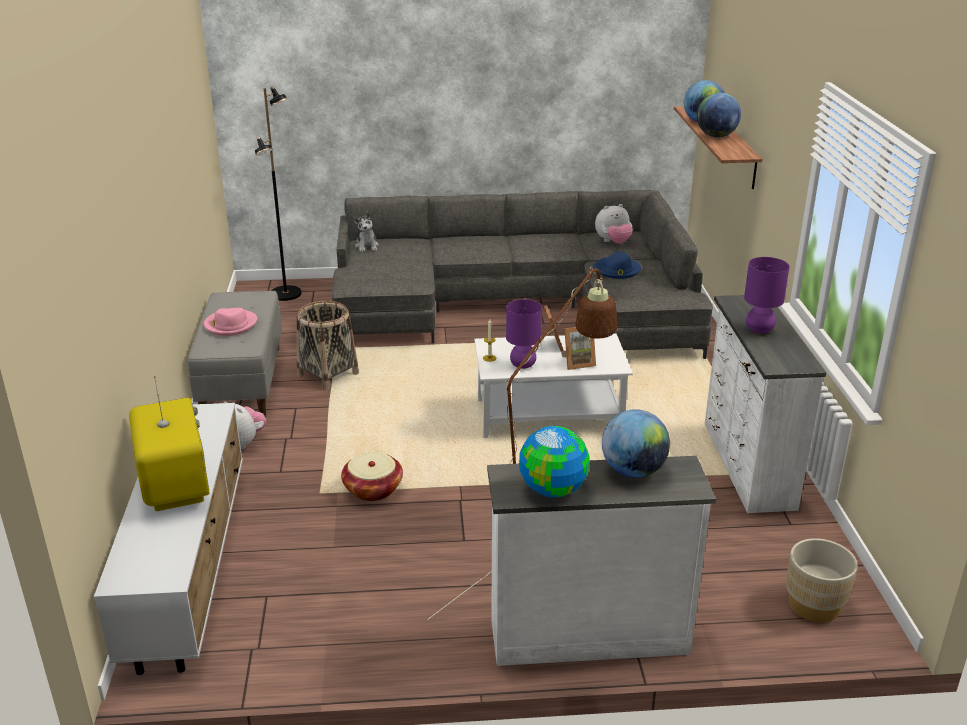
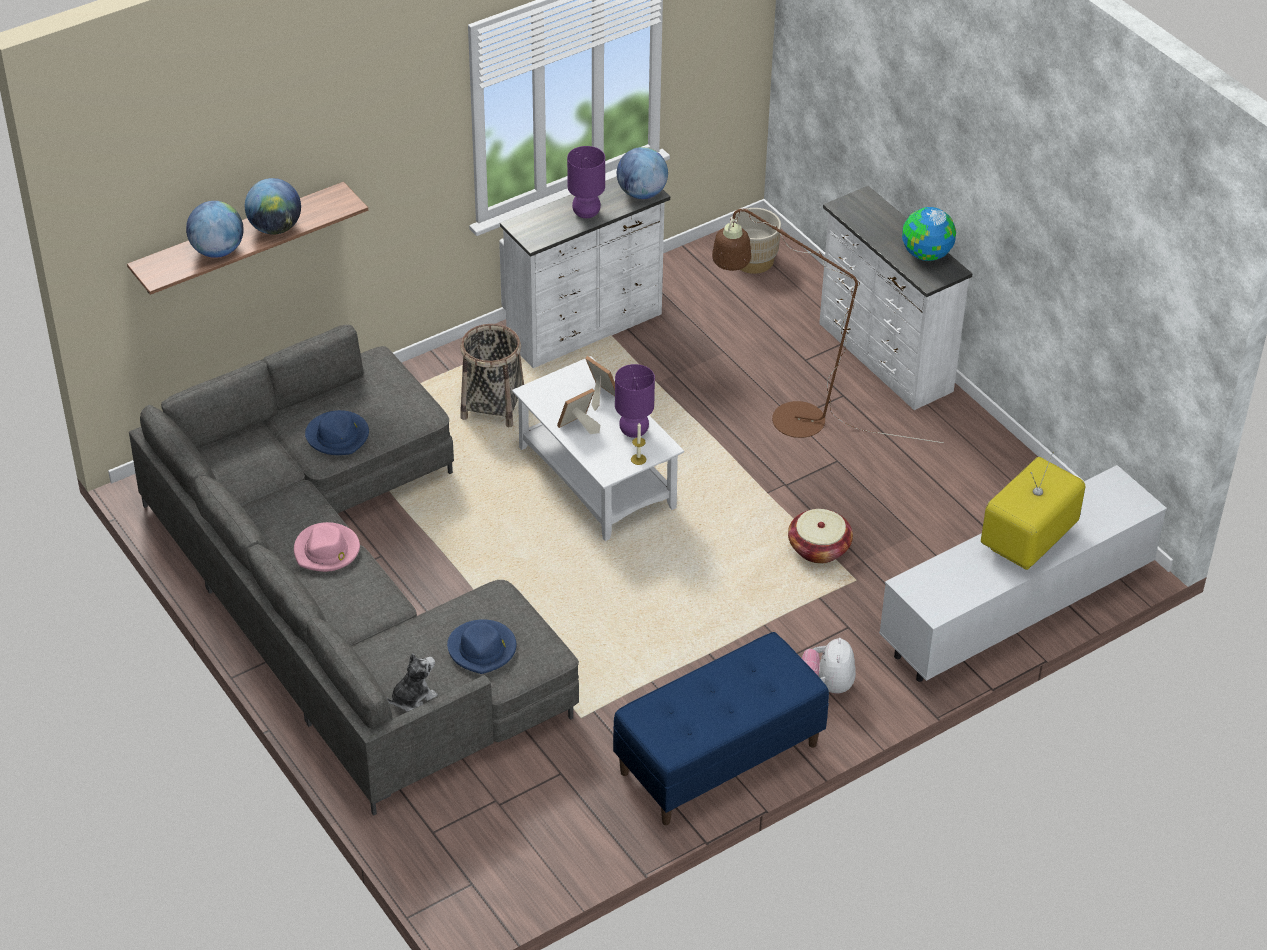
camera: 120 degrees left, 15 degrees up
(230, 325) = (732, 697): pink hat -> pink hat (327, 551)
(242, 381) = (718, 759): grey bench -> blue bench
(286, 294) = (463, 857): black floor lamp -> none
(328, 374) = (645, 690): basket -> basket (492, 406)
(377, 269) = (482, 649): none -> blue hat
(613, 242) = (244, 465): plush toy -> none
(633, 471) = (870, 226): globe -> globe (642, 193)

